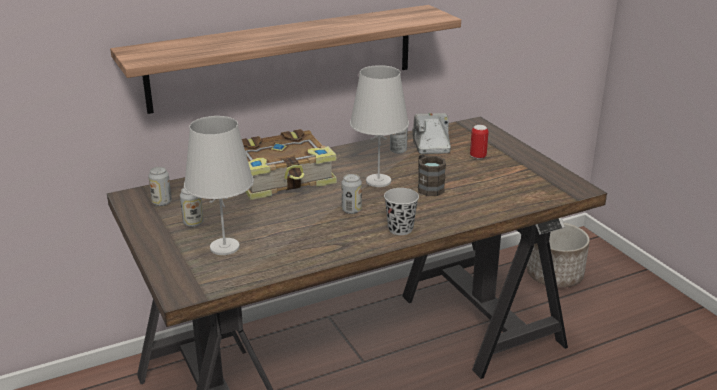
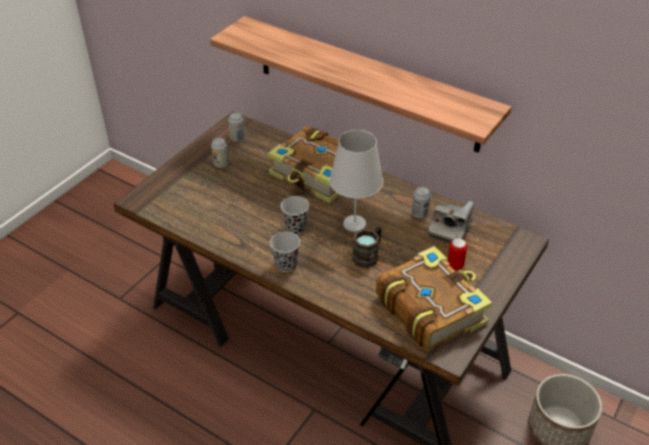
camera: 60 degrees right, 15 degrees up
(224, 247) = (200, 191): white table lamp -> none
(351, 210) = (295, 228): can -> black cup
(431, 145) = (450, 229): camera -> camera turned 150 degrees clockwise
(519, 180) = (430, 308): none -> book

